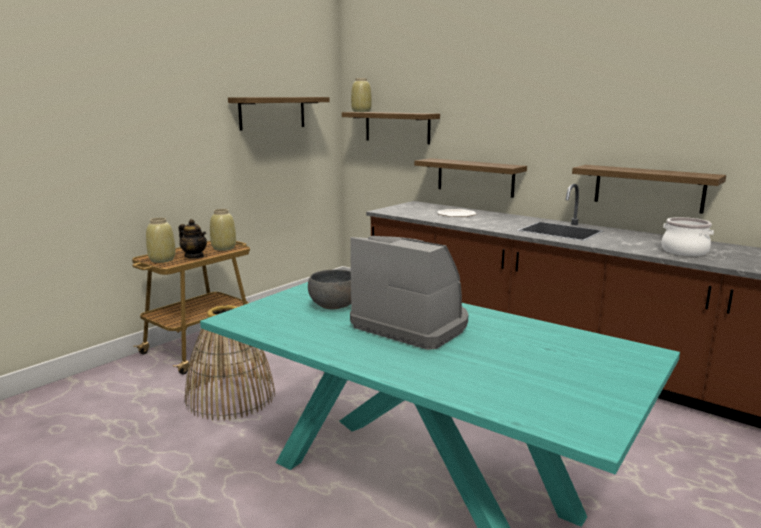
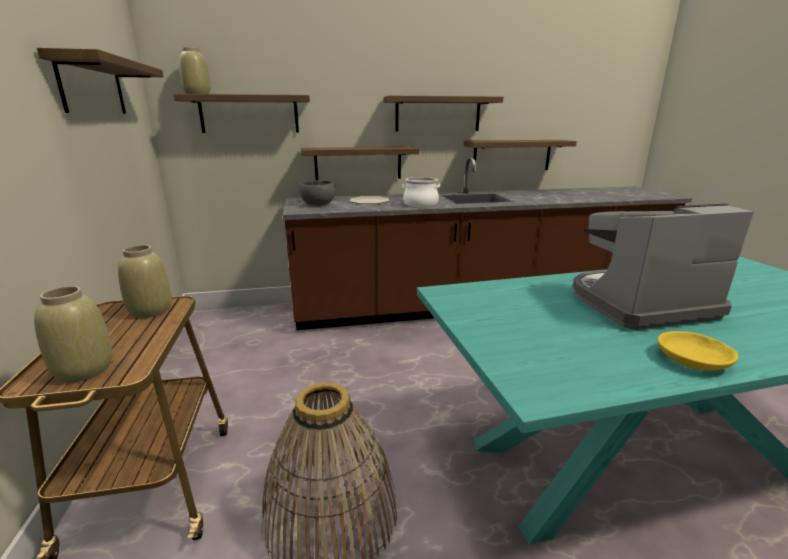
camera: 50 degrees left, 5 degrees up
(194, 256) = (140, 339): teapot -> none
(328, 346) = (694, 360): none -> yellow bowl
(334, 305) = (542, 317): grey bowl -> grey bowl (318, 204)
(556, 134) = (438, 114): none -> shelf
(684, 251) = (575, 196): cooking pot -> cooking pot (420, 205)

